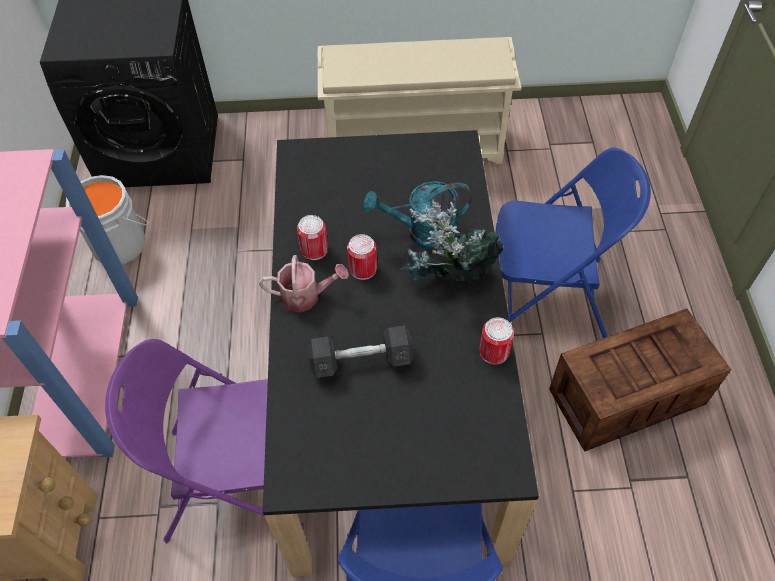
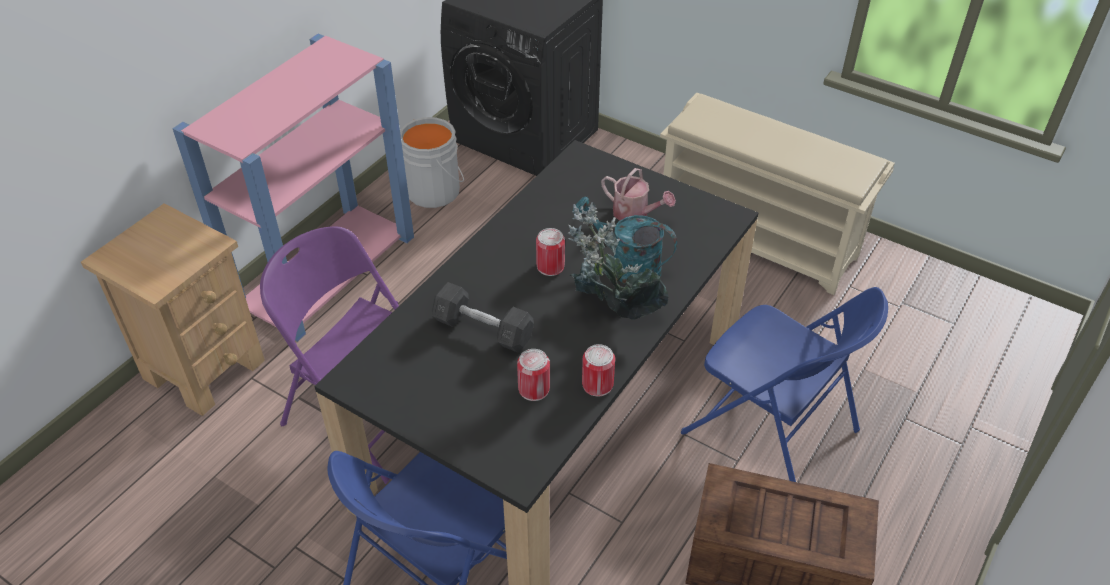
camera: 35 degrees right, 10 degrees down
(306, 296) = (486, 261): watering can -> watering can (635, 214)
(314, 249) = (525, 232): can -> can (534, 389)

